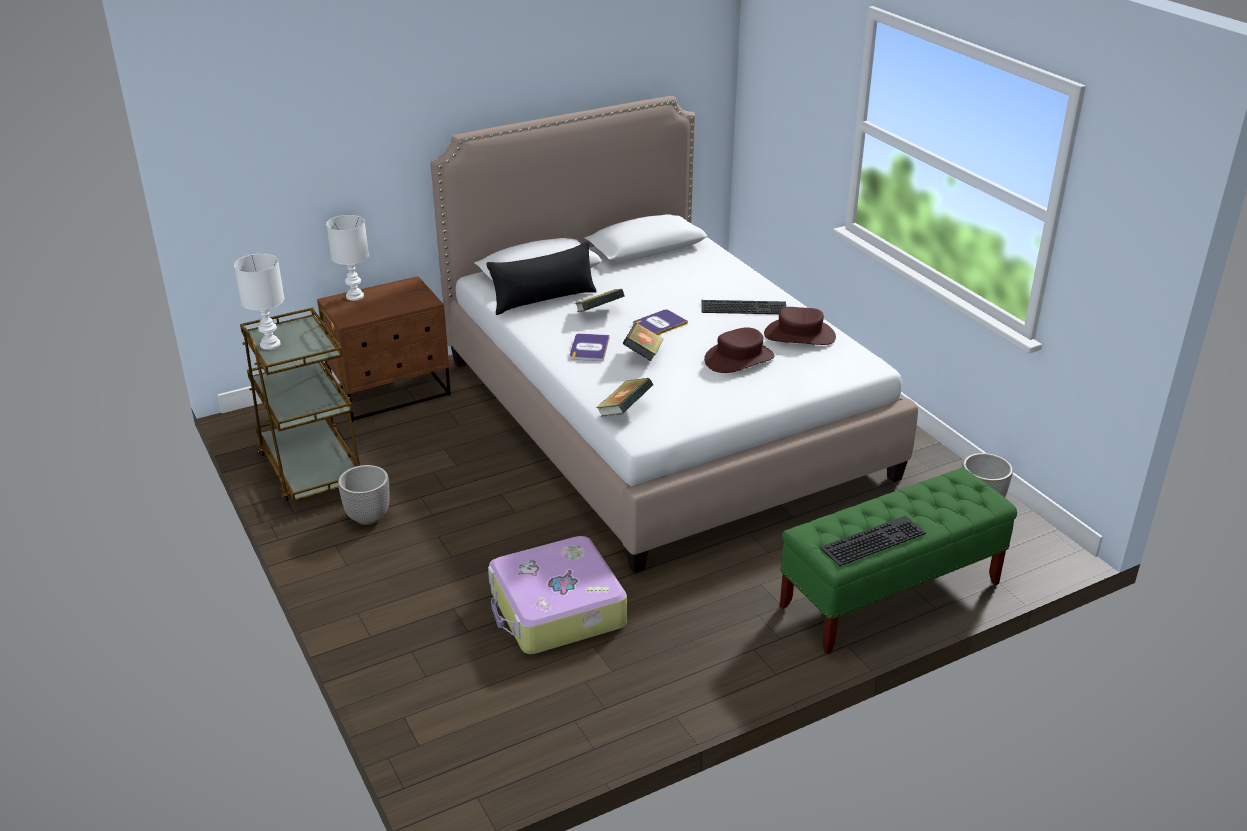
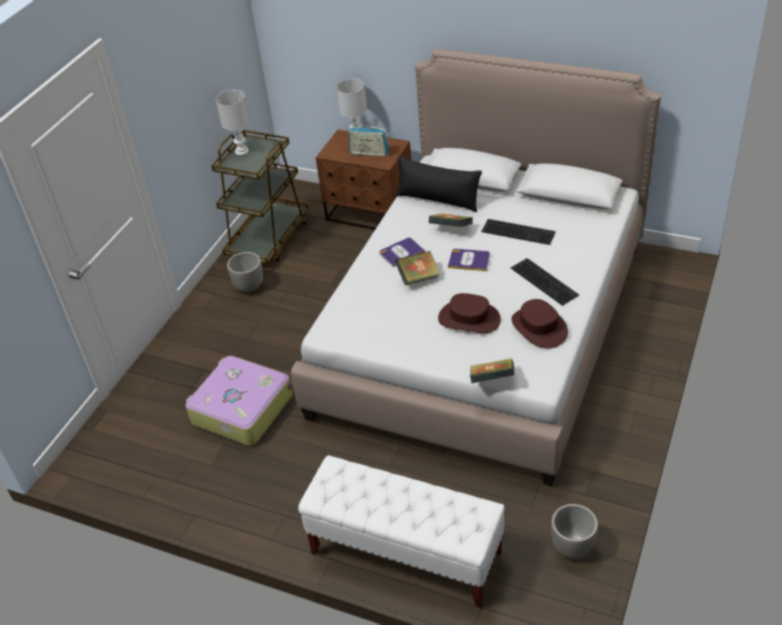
camera: 55 degrees right, 10 degrees up
(394, 301) = (369, 153): none -> radio
(624, 411) = (343, 310): book -> book (492, 380)
(872, 539) = (355, 502): keyboard -> keyboard (519, 231)
(890, 596) = (405, 553): green bench -> white bench

